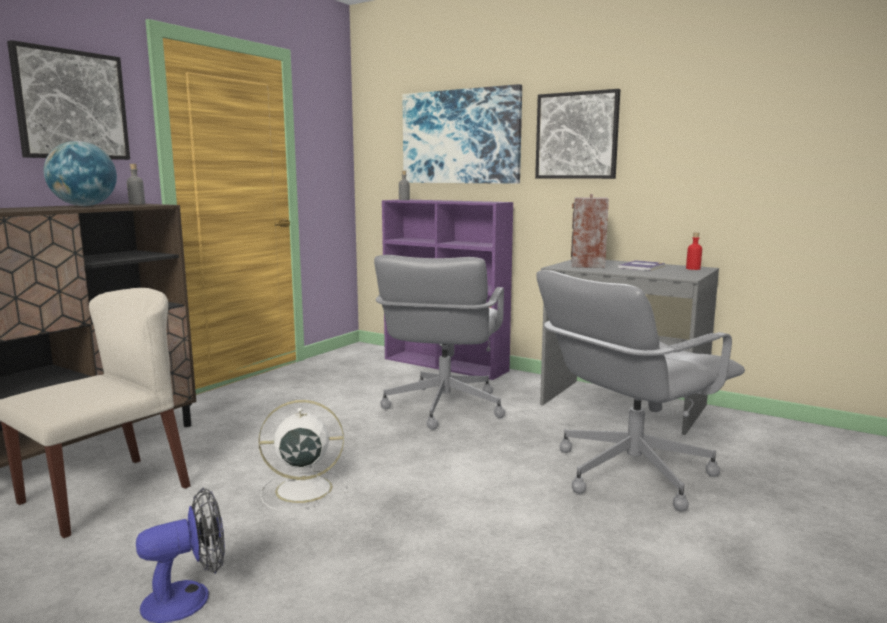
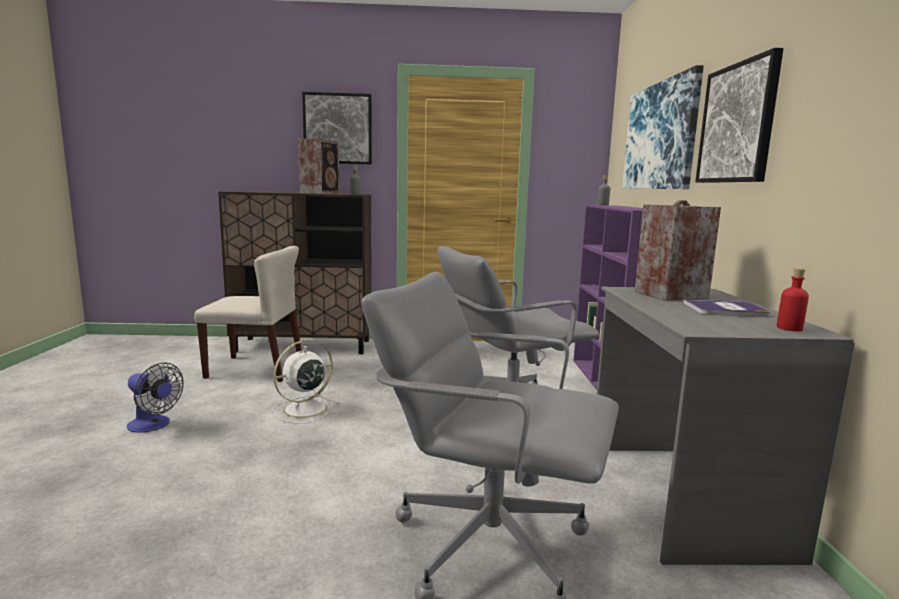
camera: 55 degrees right, 0 degrees up
(84, 206) = (321, 193): globe -> speaker
(301, 489) = (303, 409): white fan -> white fan turned 90 degrees counterclockwise

